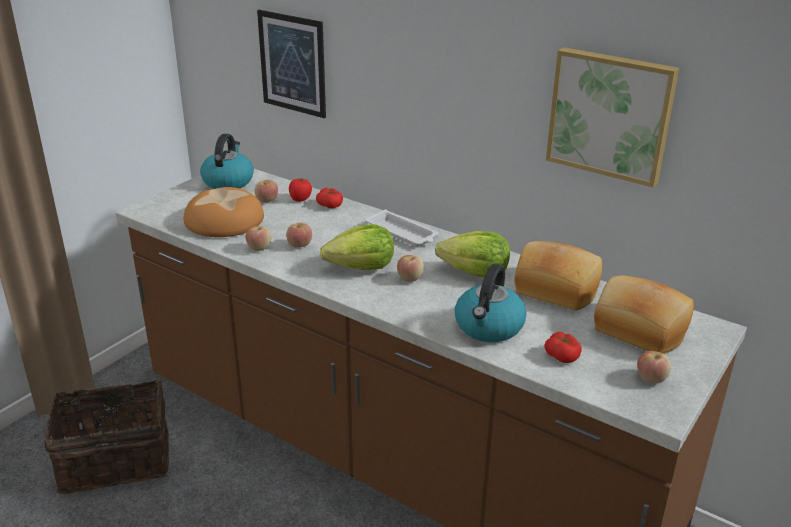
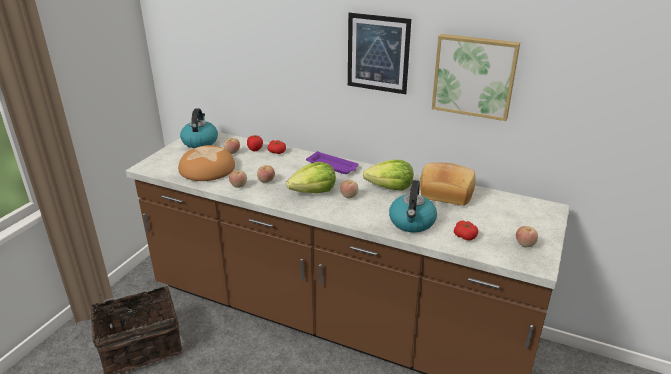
camera: 10 degrees left, 0 degrees up
(292, 63) = (242, 56): picture -> picture (378, 53)
(402, 233) = (333, 166): white tray -> purple tray
(639, 330) = (506, 214): bread -> none

